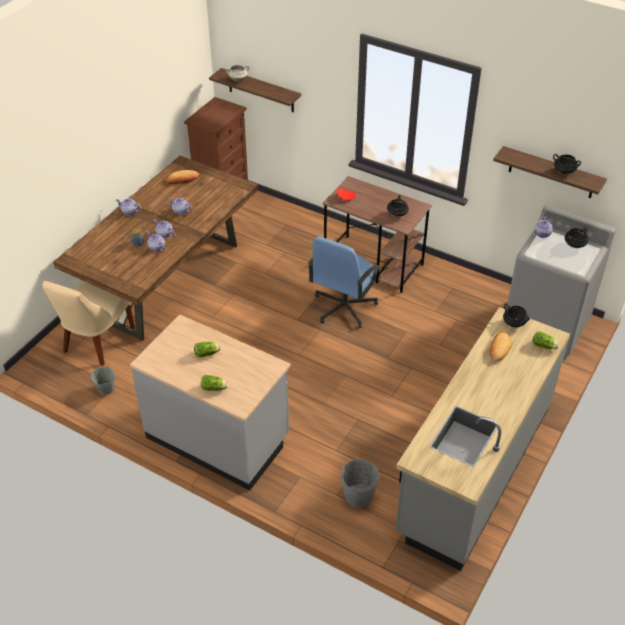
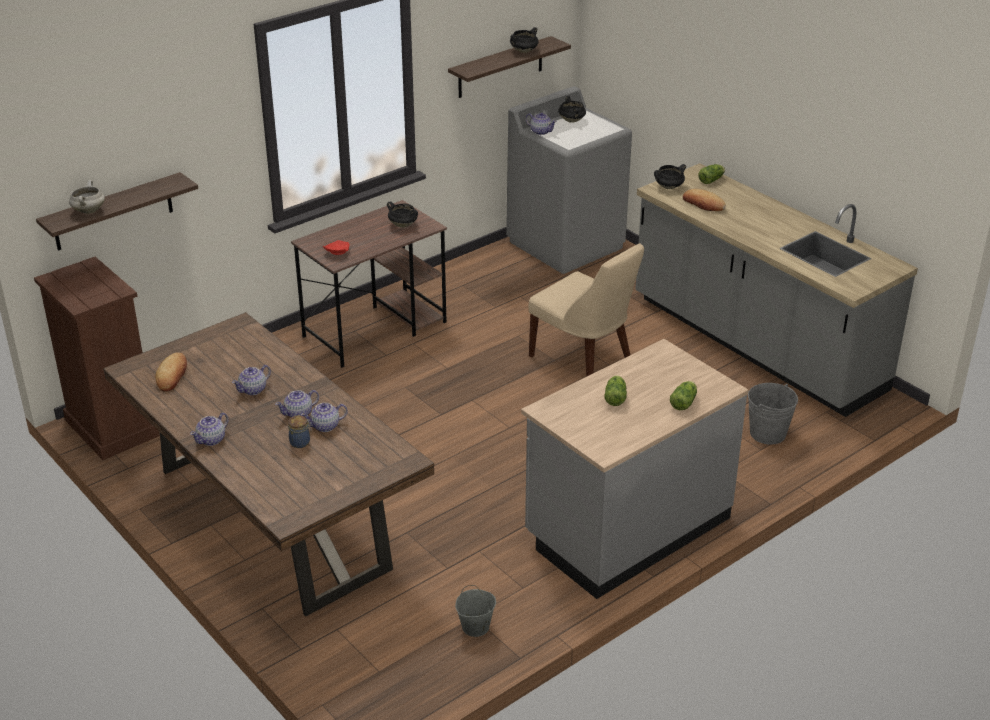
camera: 70 degrees left, 10 degrees down
(96, 342) = (363, 623): beige chair -> beige chair (584, 360)
(343, 307) = (443, 372): blue office chair -> none

